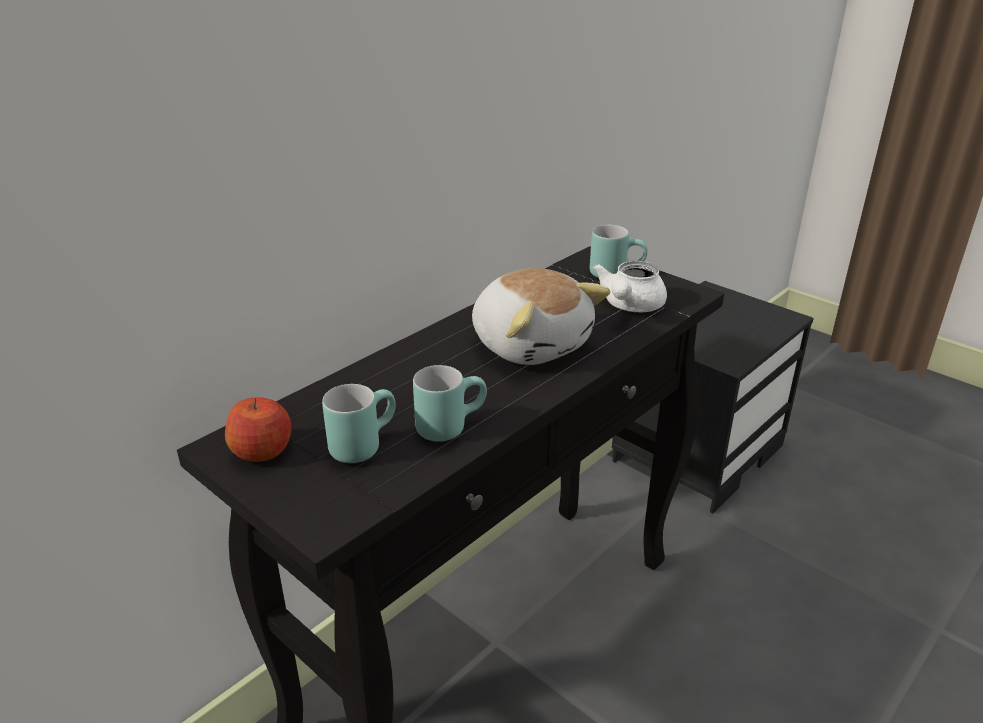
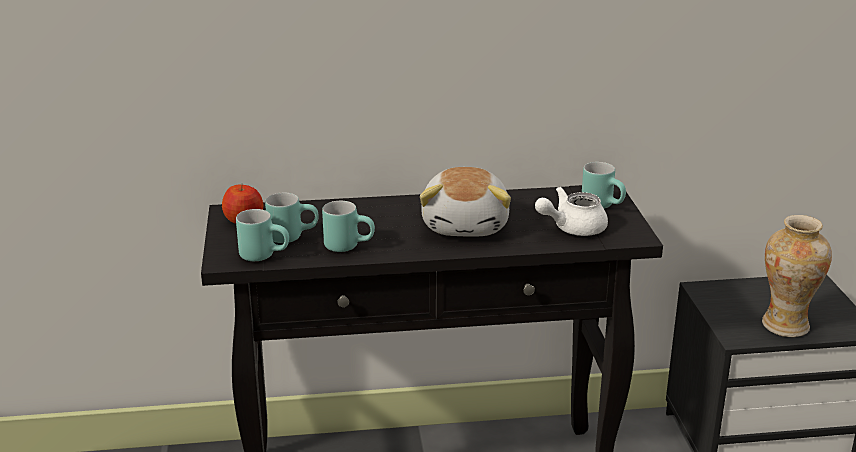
camera: 40 degrees right, 5 degrees down
(366, 488) = (265, 255): none -> turquoise mug
(745, 336) = (785, 325): none -> vase

